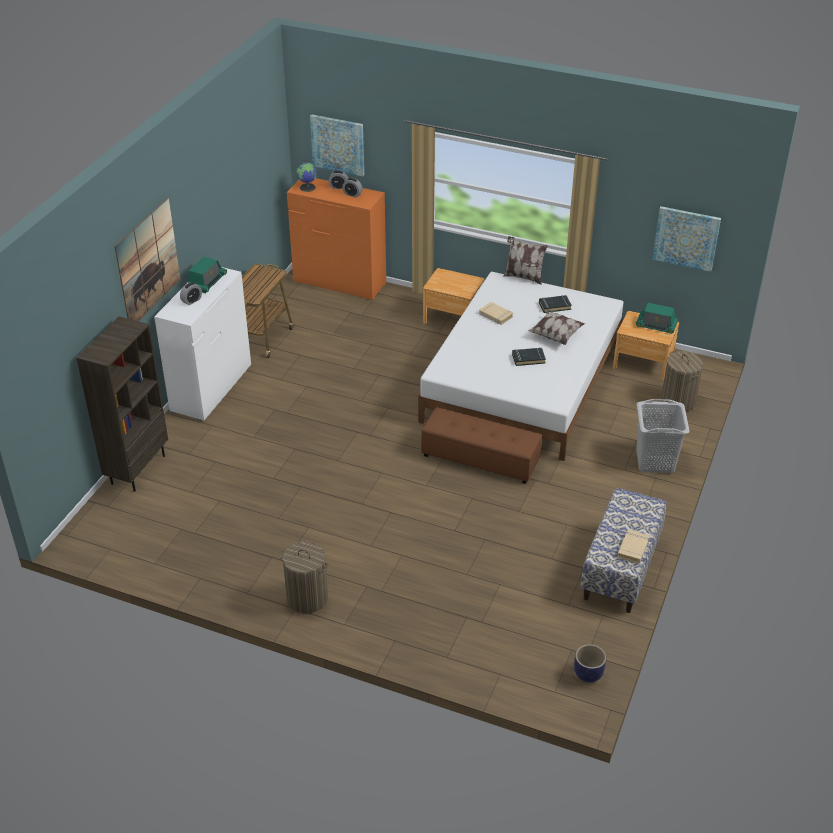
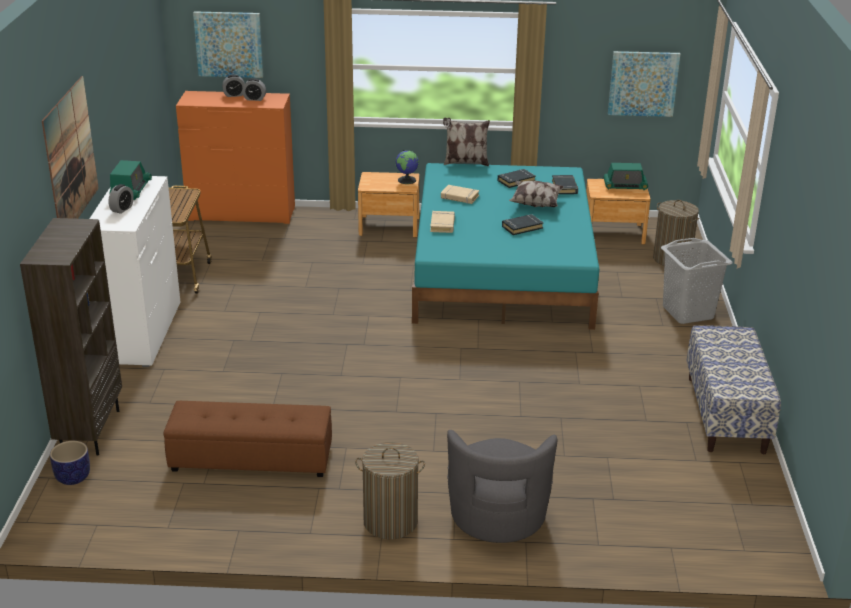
camera: 20 degrees left, 10 degrees down
(308, 187) = (198, 99): globe -> globe (407, 180)
(385, 615) = (497, 518): none -> grey armchair
(480, 458) = (503, 343): brown ottoman -> brown ottoman (251, 458)
(523, 382) = (502, 269): white bed -> turquoise bed
(588, 674) = (767, 523): planter -> planter (72, 478)
(593, 321) = (565, 187): none -> black book
(633, 548) = (755, 375): beige book -> beige book (442, 224)

